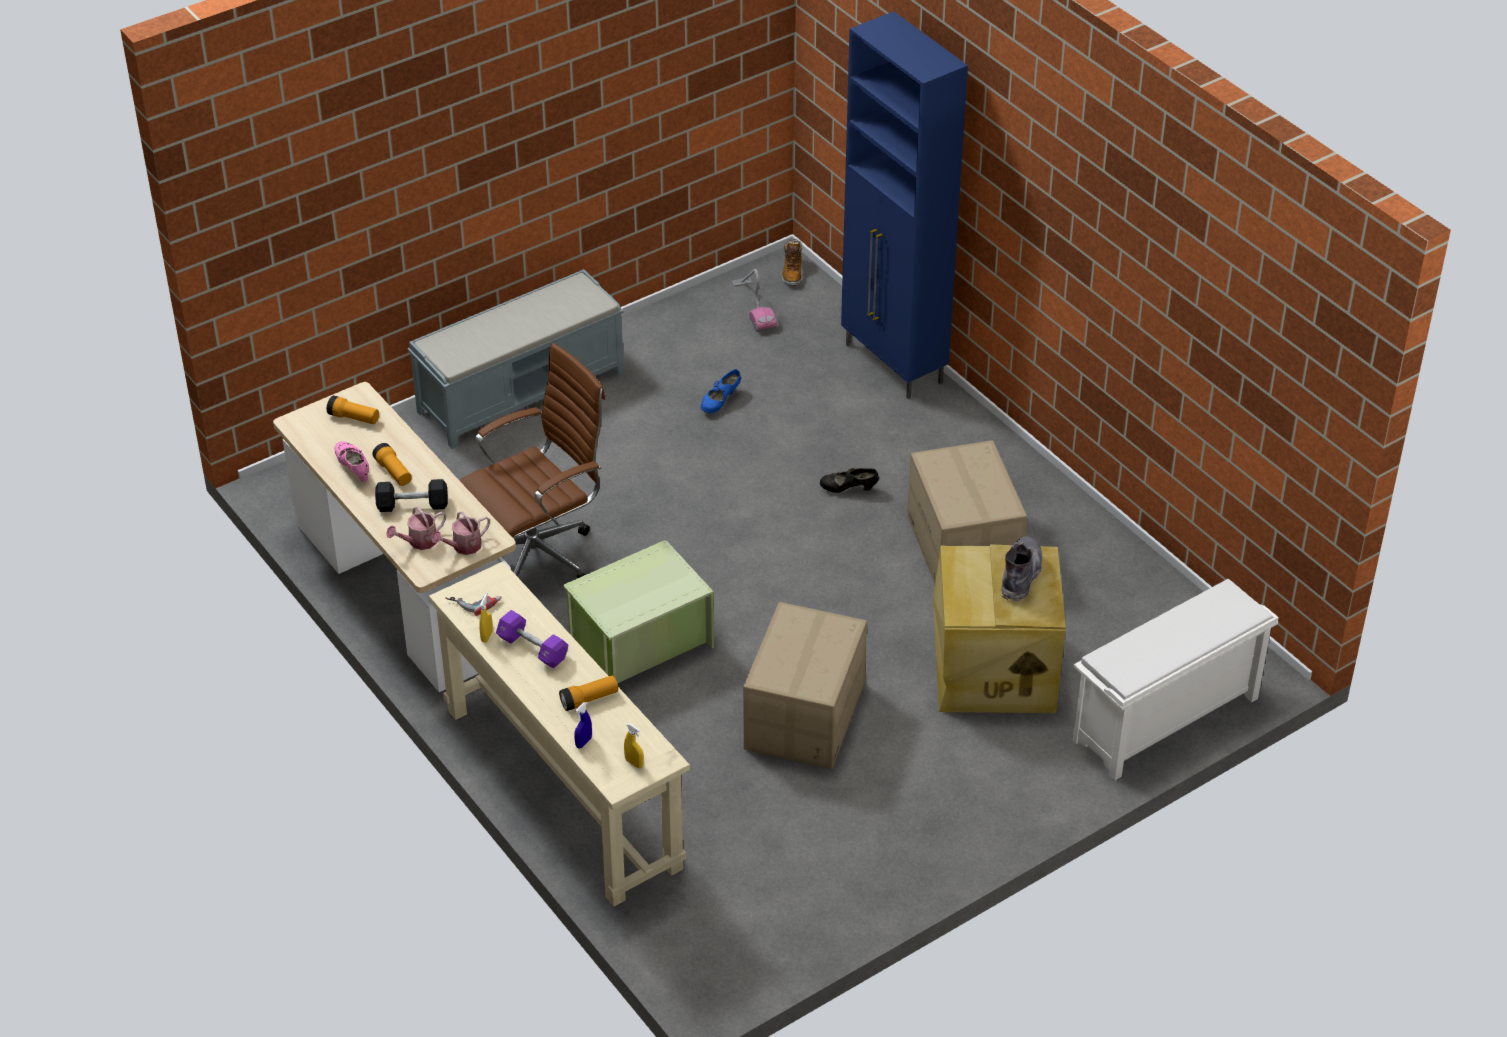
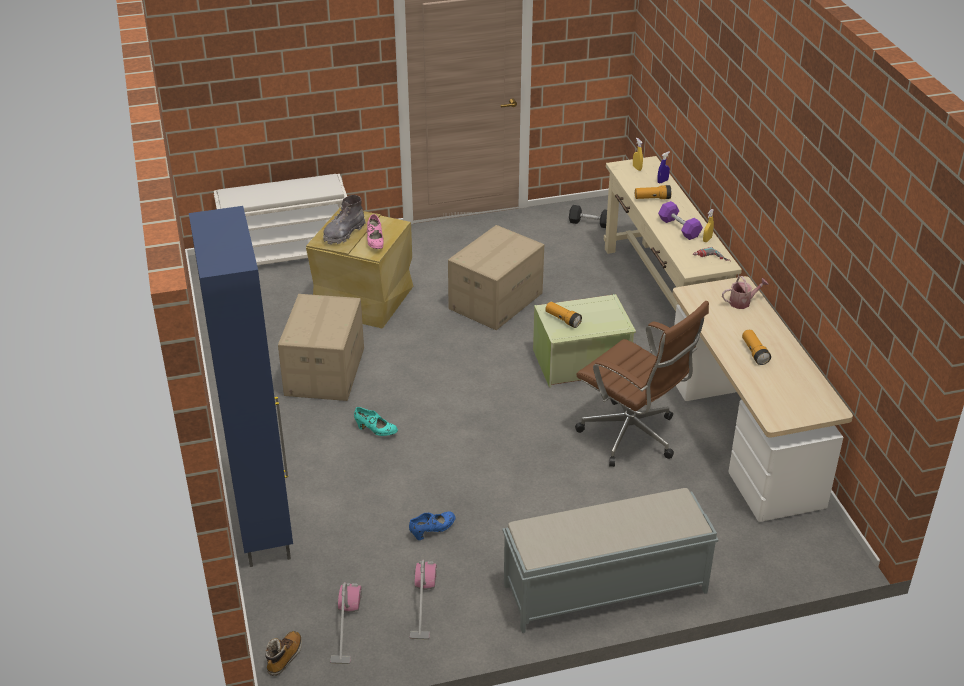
camera: 160 degrees left, 5 degrees down
(353, 469) = (786, 362): pink shoe -> pink shoe (375, 242)
(354, 418) = (782, 402): flashlight -> flashlight (562, 319)
(412, 505) = (743, 326): black dumbbell -> black dumbbell (590, 223)
(463, 547) = (711, 292): watering can -> none
(539, 556) = (633, 437): brown office chair -> brown office chair turned 120 degrees counterclockwise
(693, 339) = (423, 603): none -> vacuum cleaner
(848, 489) = (376, 431): black shoe -> turquoise shoe

